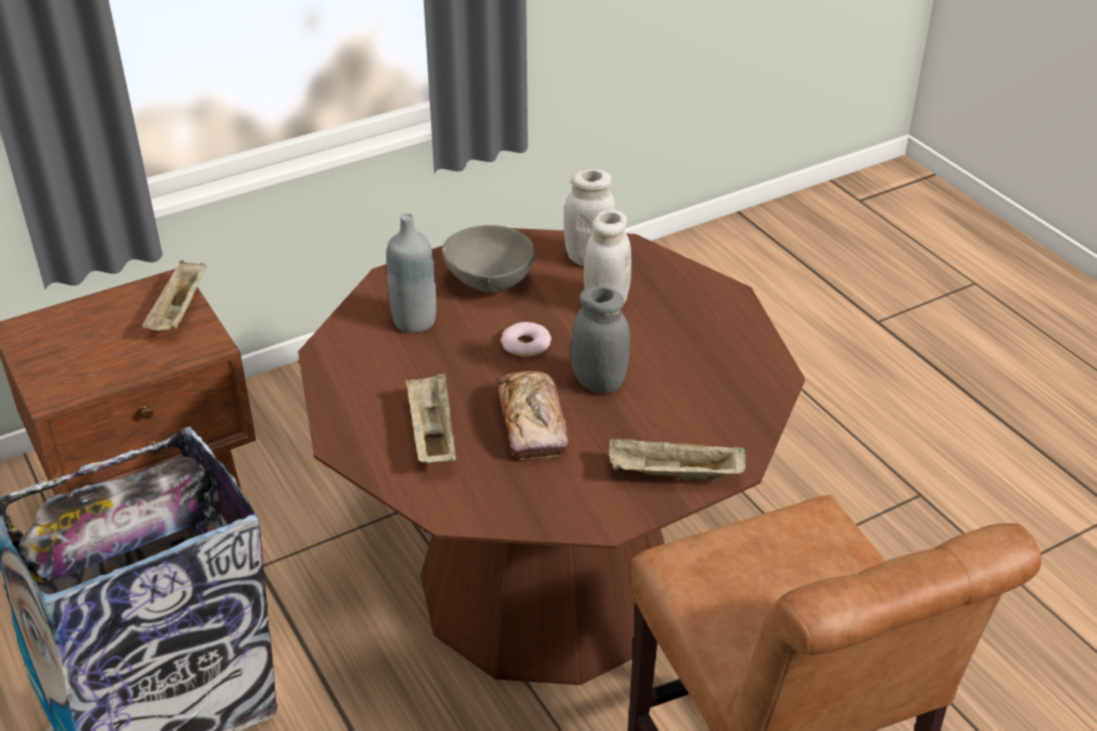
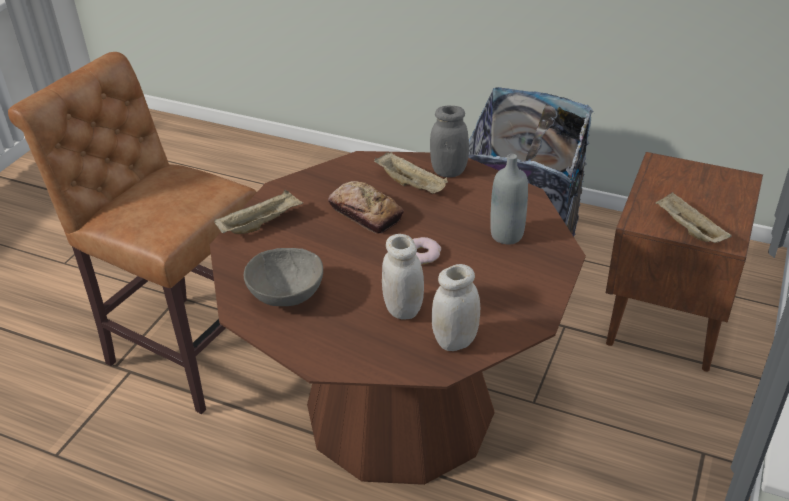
camera: 145 degrees right, 0 degrees up
(490, 282) = (498, 284): grey bowl -> grey bowl (285, 295)
(599, 382) = (351, 253): grey jar -> grey jar (449, 171)

